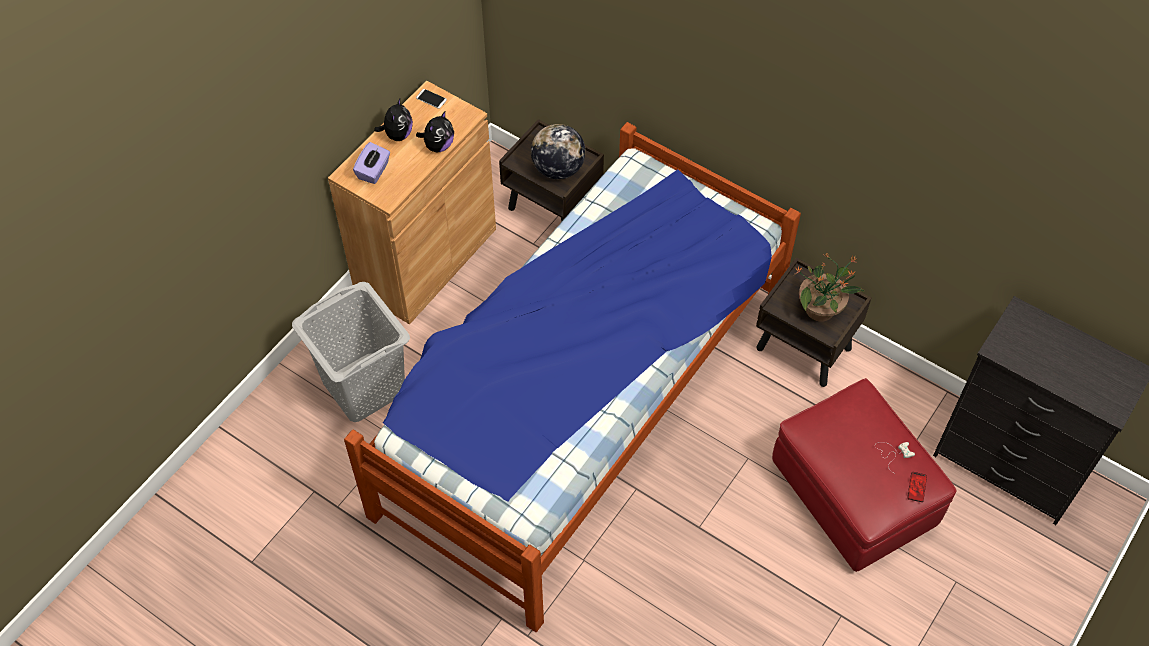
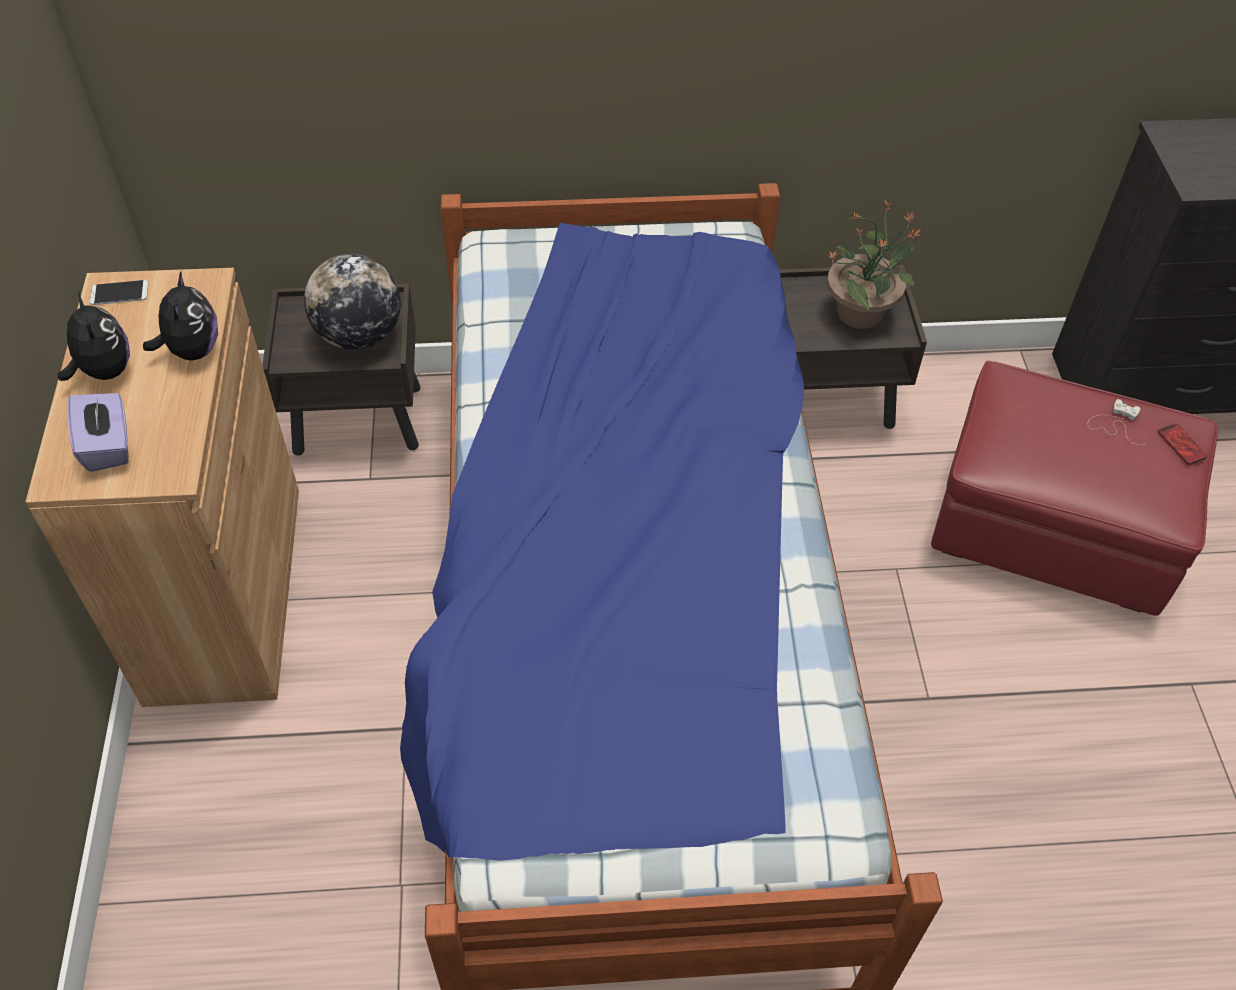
camera: 40 degrees left, 5 degrees down
(364, 386) = (280, 840): grey laundry basket -> none

